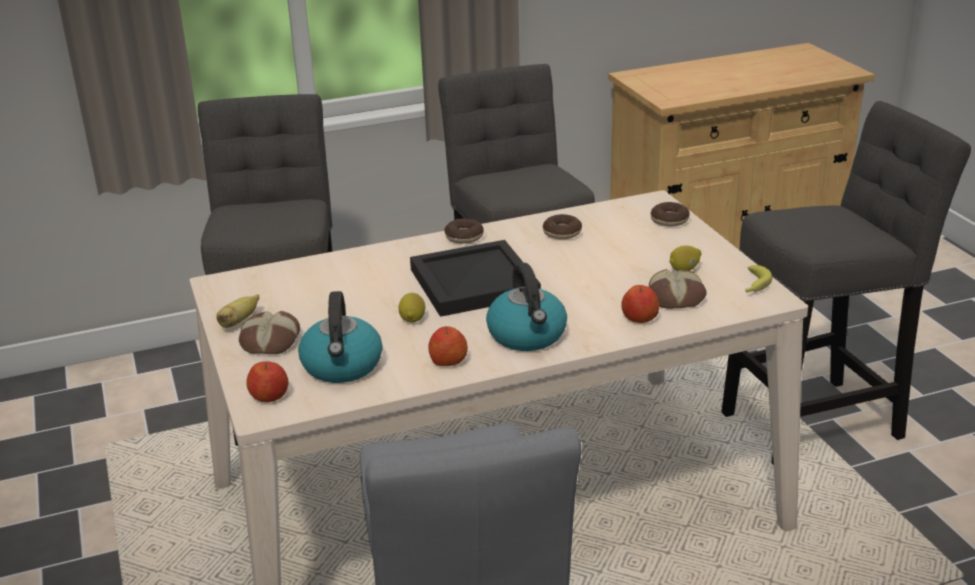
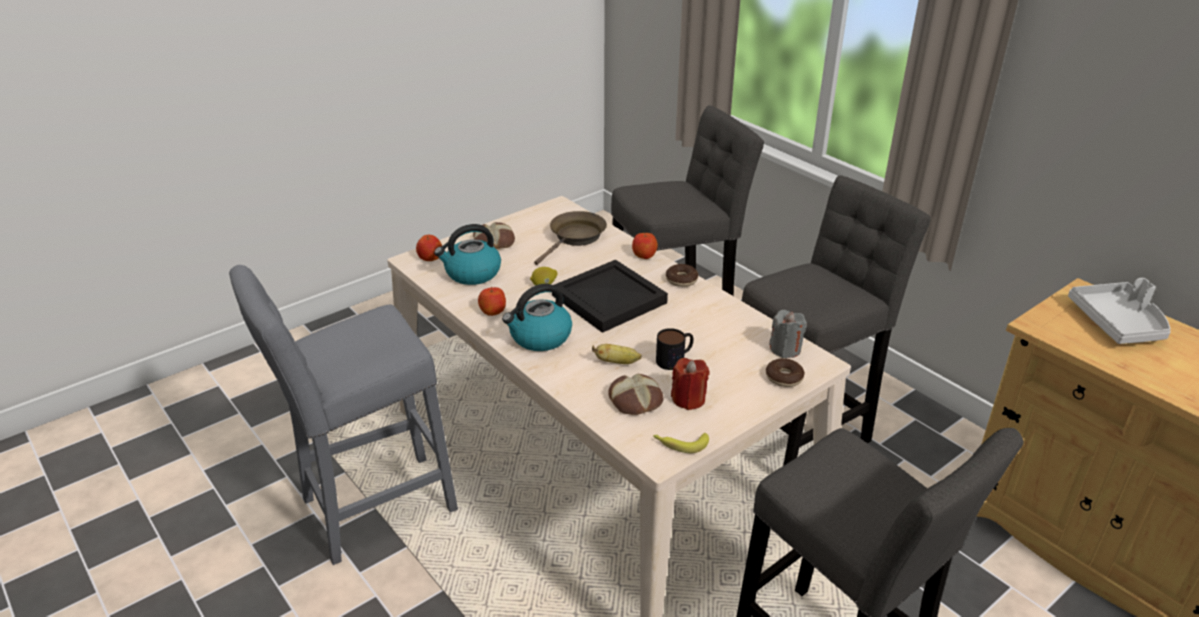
camera: 70 degrees right, 5 degrees up
(238, 322) = (513, 225): banana -> banana (617, 362)
(314, 283) = (575, 238): none -> brown frying pan
(562, 233) = (719, 324): donut -> none
(613, 265) = (675, 359): none -> mug
(624, 211) = (785, 349): none -> grey candle
(639, 318) = (589, 386): apple -> apple (644, 255)
(679, 77) = (1118, 323): none -> grey tray
(684, 269) = (688, 399): lemon -> red candle

